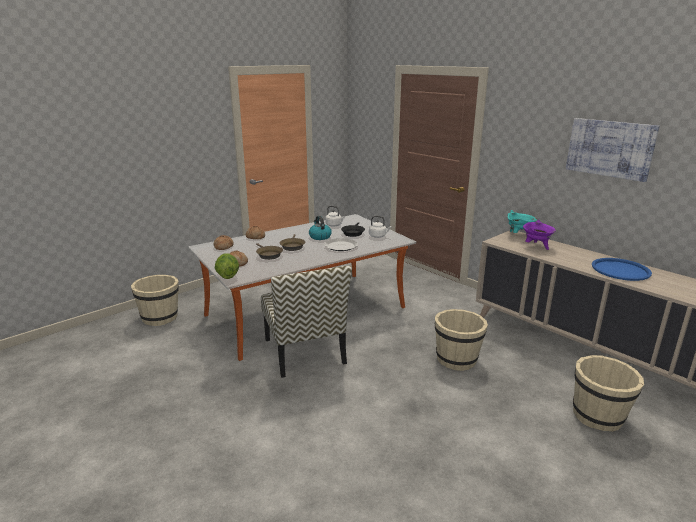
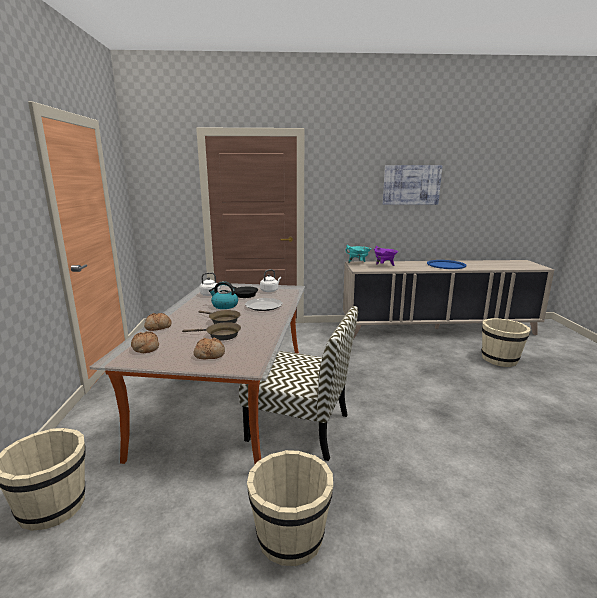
camera: 50 degrees left, 5 degrees down
(227, 276) = (235, 369): lettuce -> none
(457, 359) = (395, 369): beige bucket -> beige bucket (290, 536)

